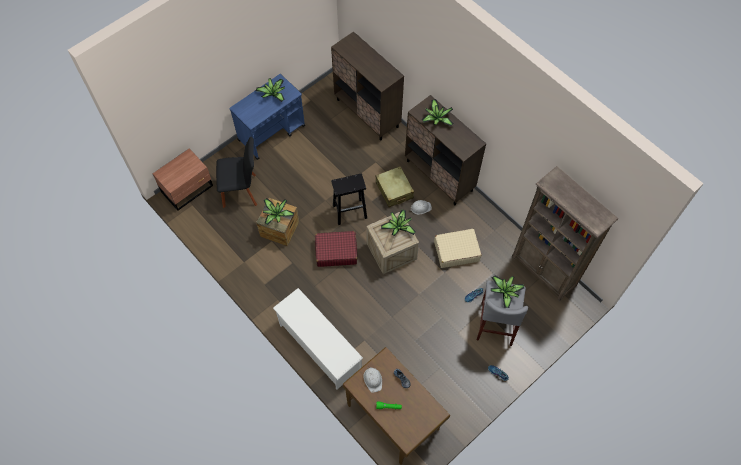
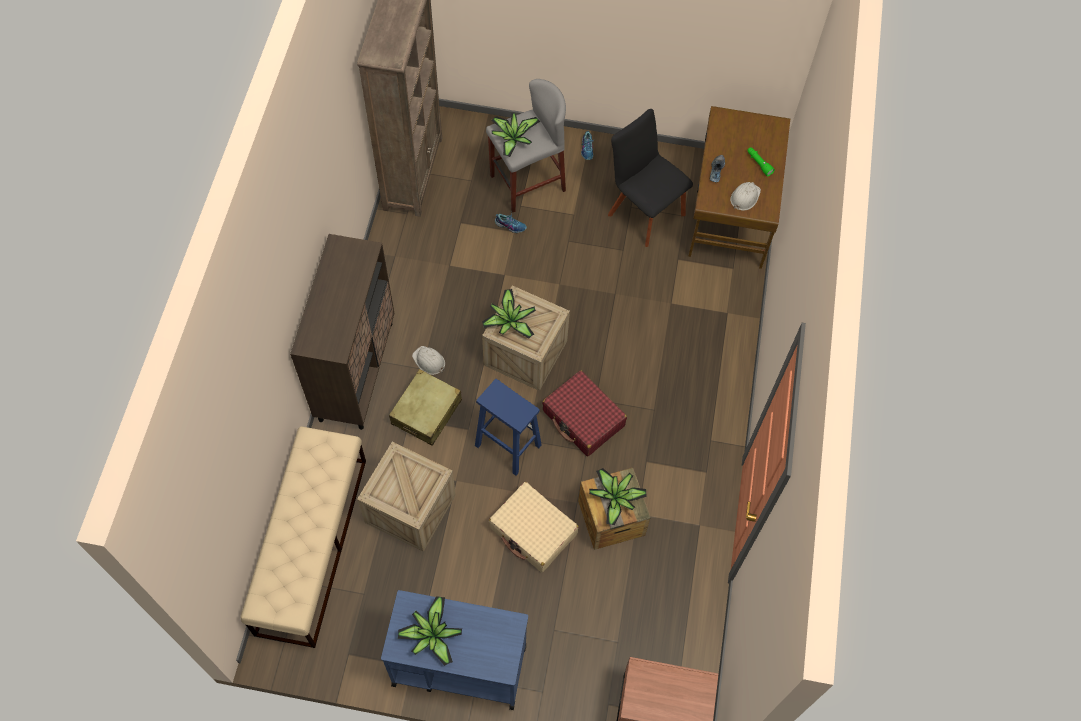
camera: 130 degrees left, 0 degrees up
(242, 191) = (596, 622): black chair -> black chair (644, 212)
(319, 347) = (725, 345): white shoe rack -> none
(350, 211) = (507, 445): black stool -> blue stool
(352, 156) = (410, 509): none -> crate
(367, 113) = (312, 545): brown cabinet -> beige bench
(436, 119) = (331, 317): potted plant -> none
(456, 251) = (462, 279): beige suitcase -> beige suitcase (533, 531)

